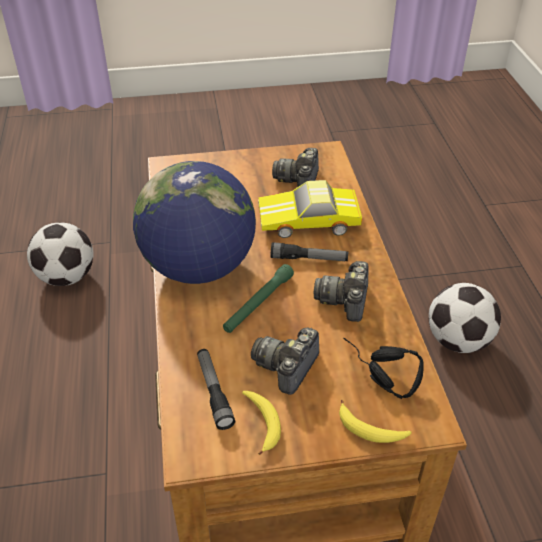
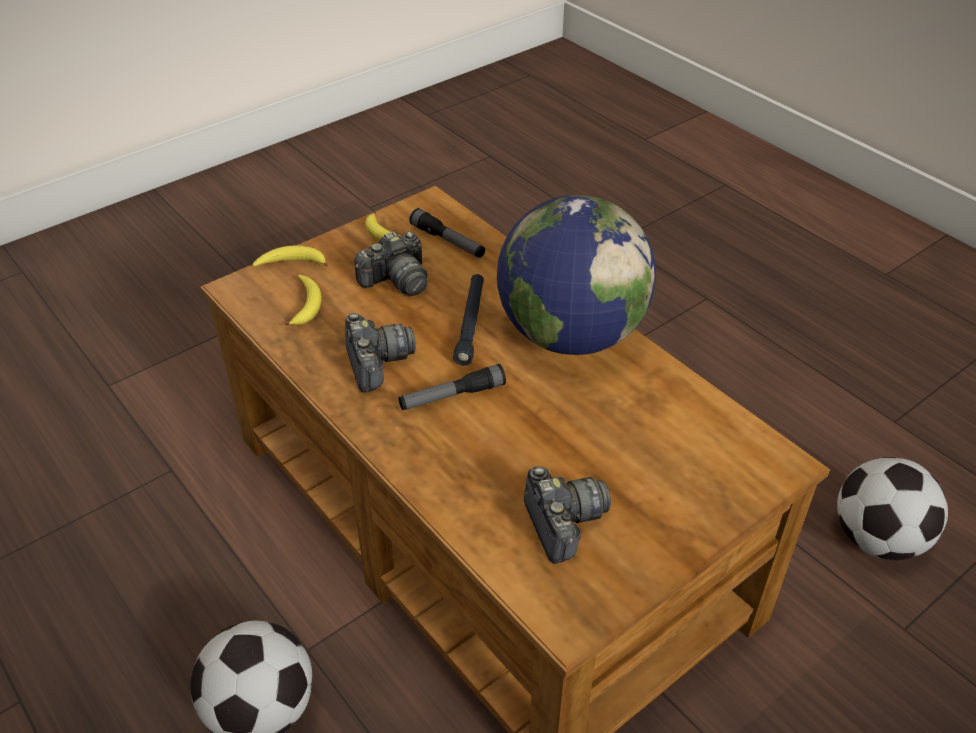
camera: 150 degrees right, 0 degrees up
(258, 303) = (470, 323): green flashlight -> black flashlight
(287, 367) = (396, 281): camera -> camera turned 60 degrees clockwise
(310, 221) = (489, 451): toy car -> none
(376, 374) = (306, 305): black headphones -> banana

